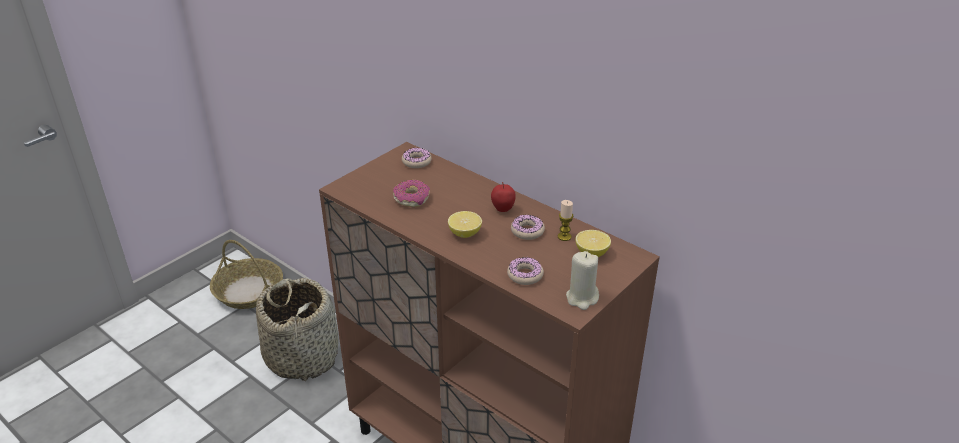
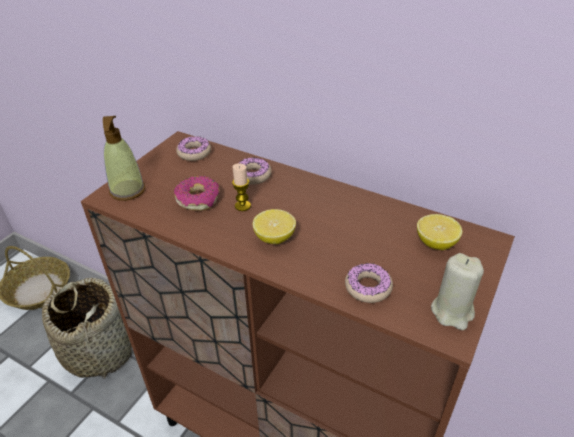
camera: 10 degrees left, 5 degrees up
(356, 185) = (127, 191): none -> soap dispenser
(502, 210) = (310, 200): apple -> none
(527, 231) = (349, 224): donut -> donut (253, 175)
(564, 236) = (394, 225): candle -> candle (242, 206)

